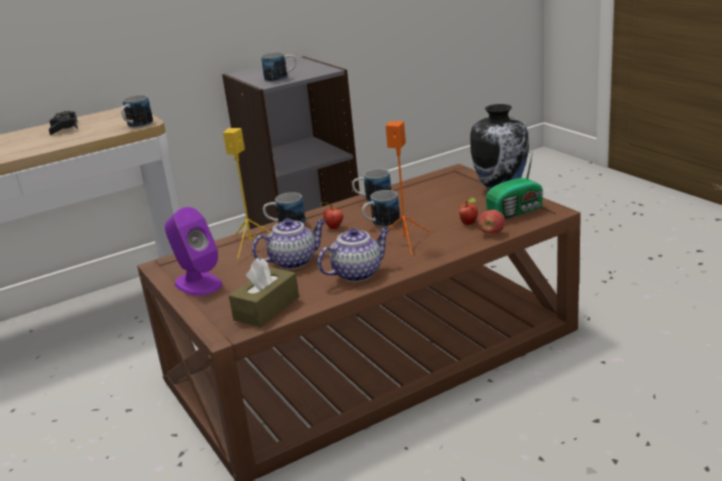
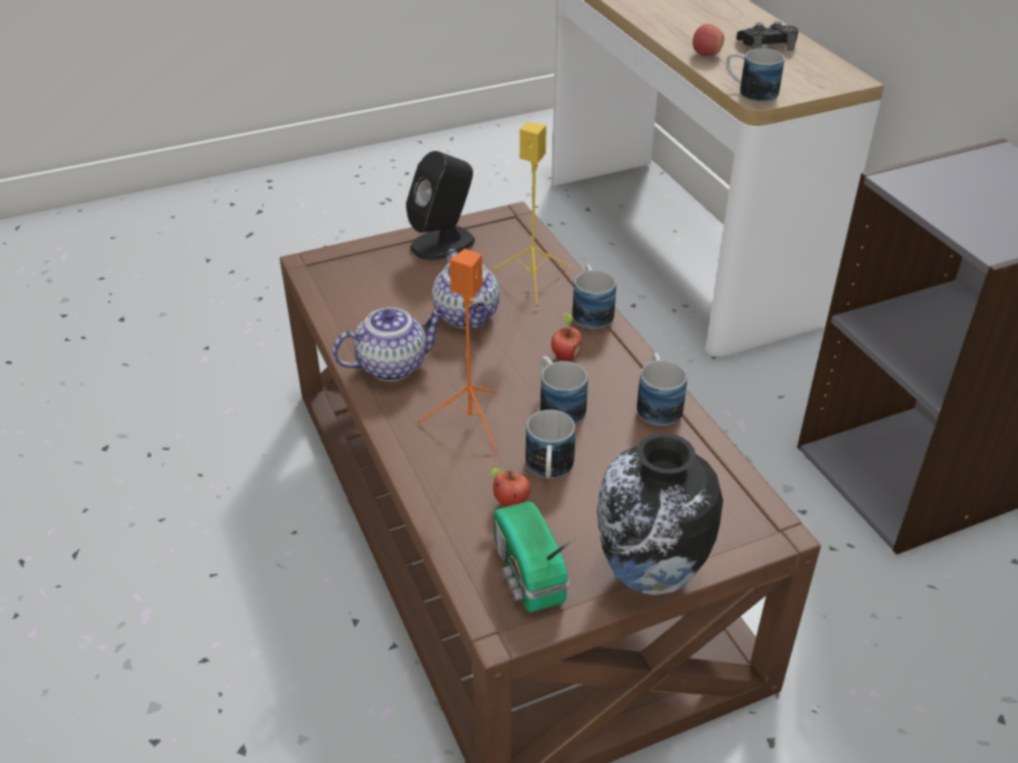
camera: 95 degrees right, 15 degrees up
(198, 283) = (443, 243): purple speaker -> black speaker
(266, 308) = (346, 290): brown tissue box -> none
(281, 78) = (939, 194): mug -> mug (549, 470)
(358, 273) = (393, 365): teapot -> teapot turned 90 degrees counterclockwise
(492, 233) = (451, 521): apple -> apple (706, 54)

